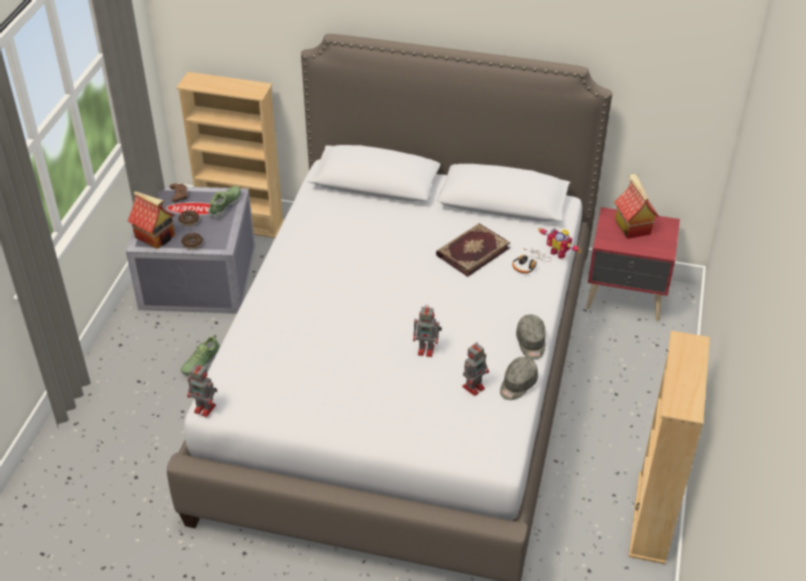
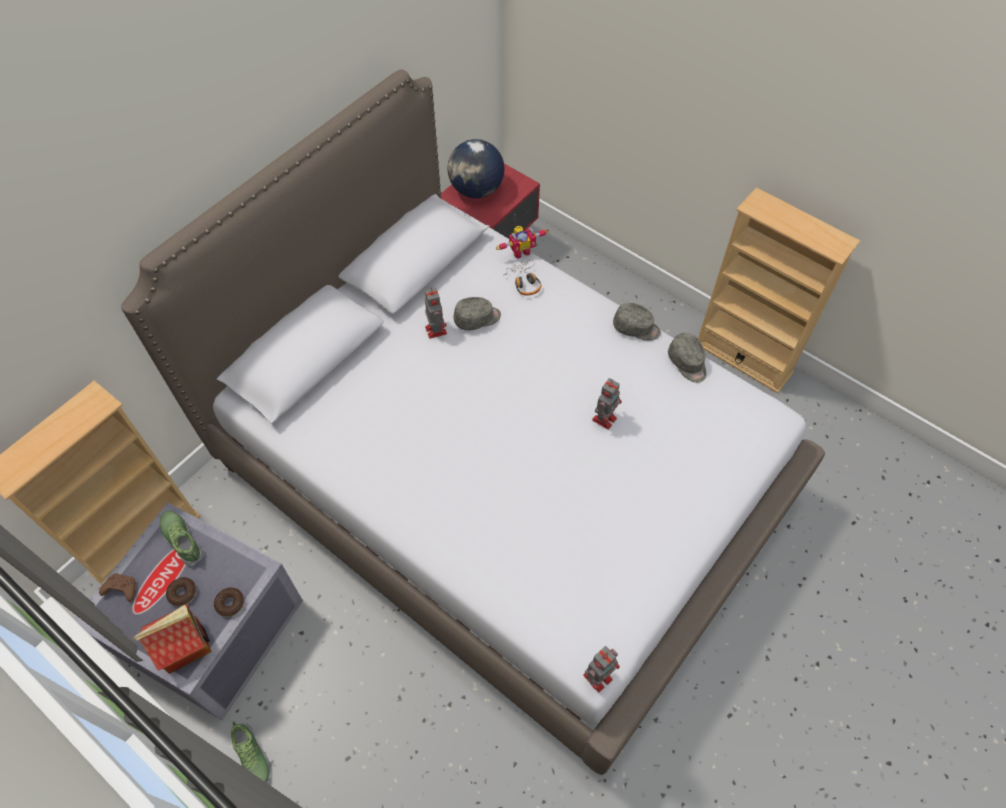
camera: 65 degrees left, 15 degrees up
(201, 363) = (358, 673): shoe -> shoe (251, 757)
(472, 251) = (477, 319): book -> grey cap
(474, 387) = (675, 399): toy robot -> toy robot (435, 329)
(632, 226) = (476, 190): toy house -> globe

